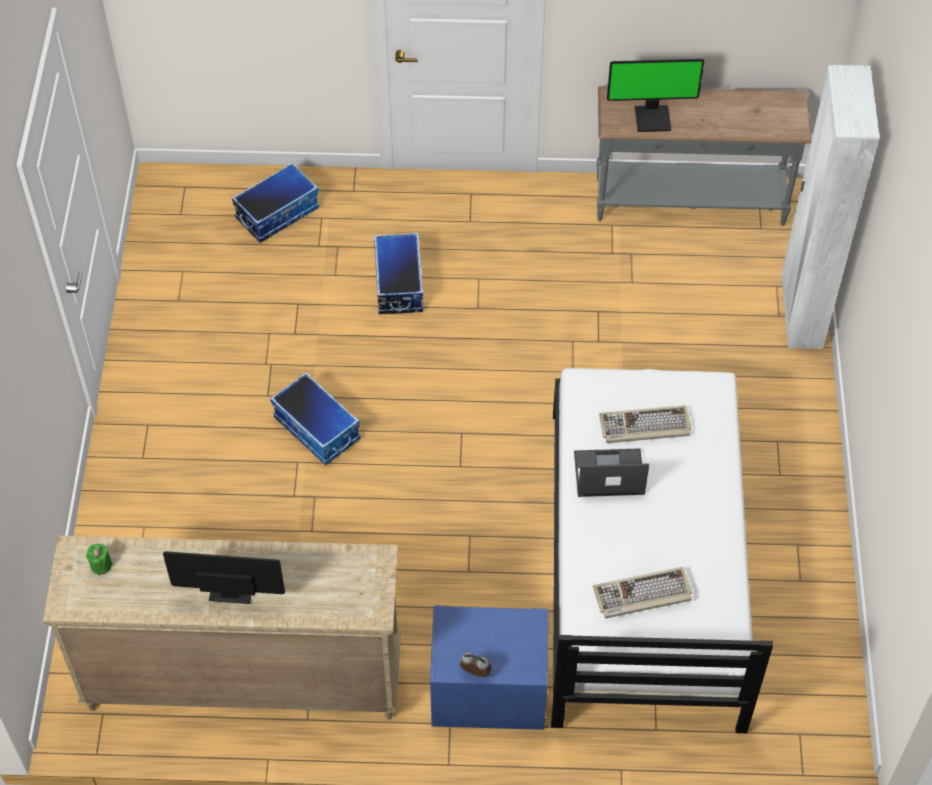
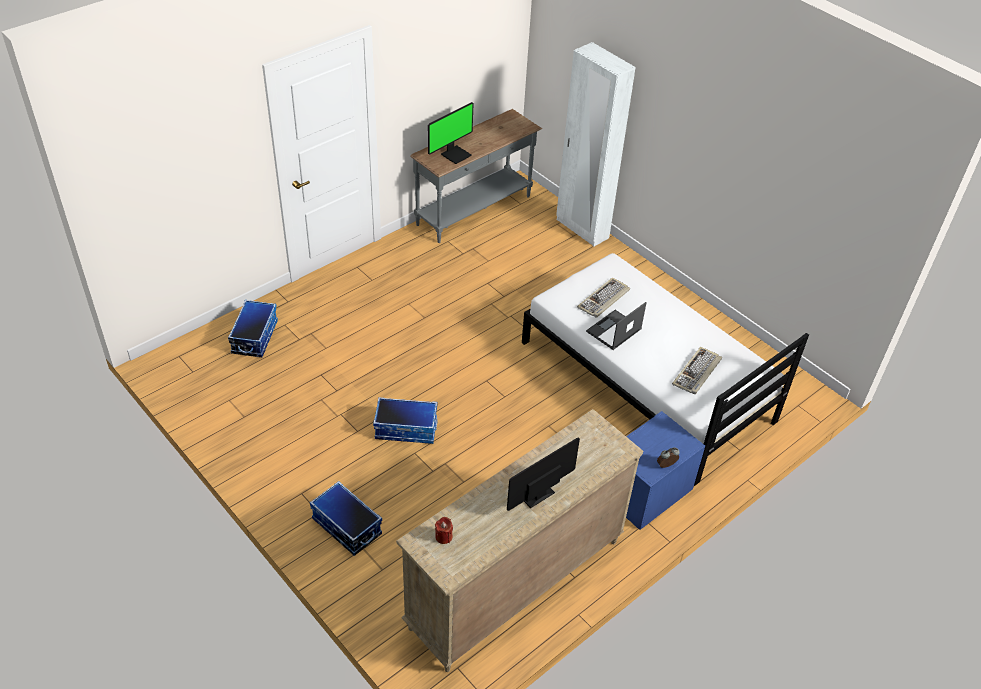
camera: 45 degrees left, 10 degrees down
(101, 565) = (443, 536): green candle -> red candle
(398, 284) = (367, 331): storage box -> storage box (346, 527)

